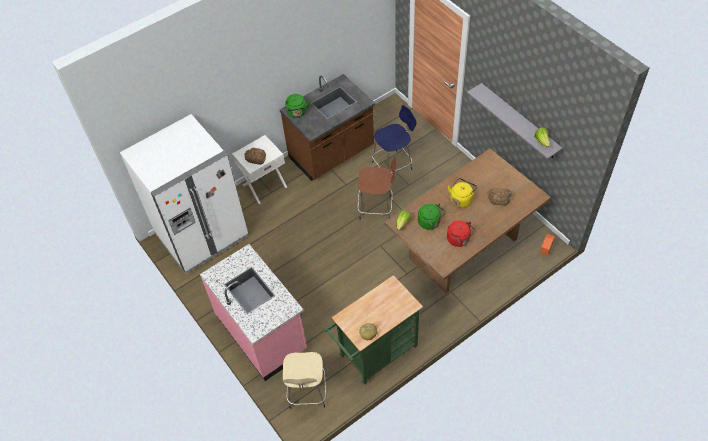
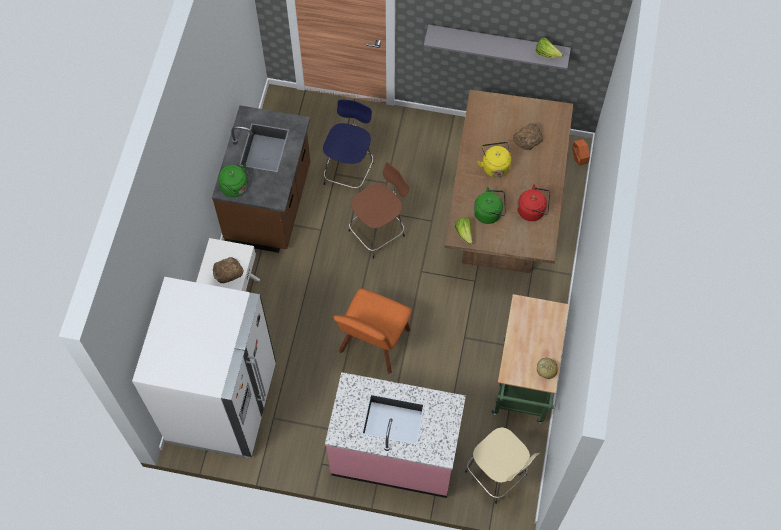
camera: 45 degrees left, 10 degrees up
(312, 265) = (373, 344): none -> orange chair

